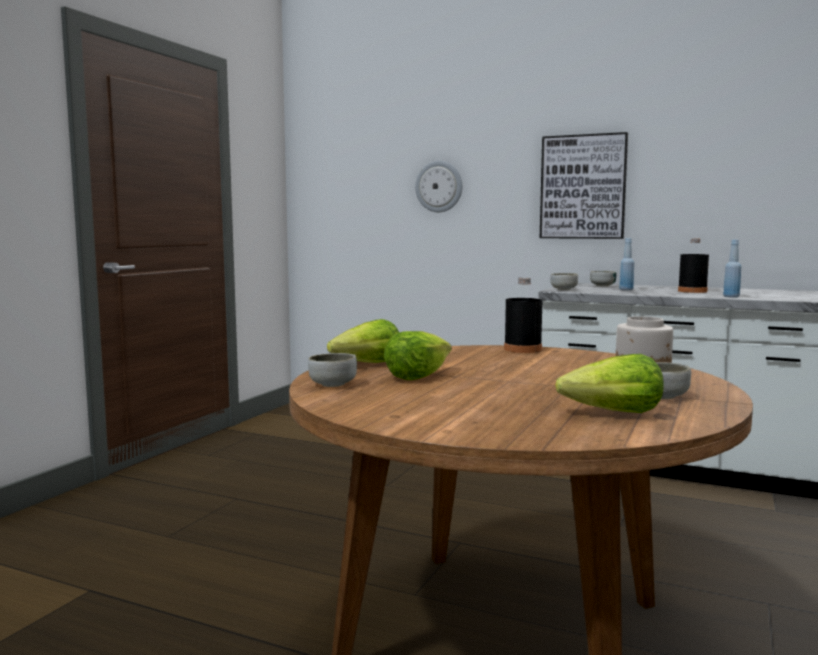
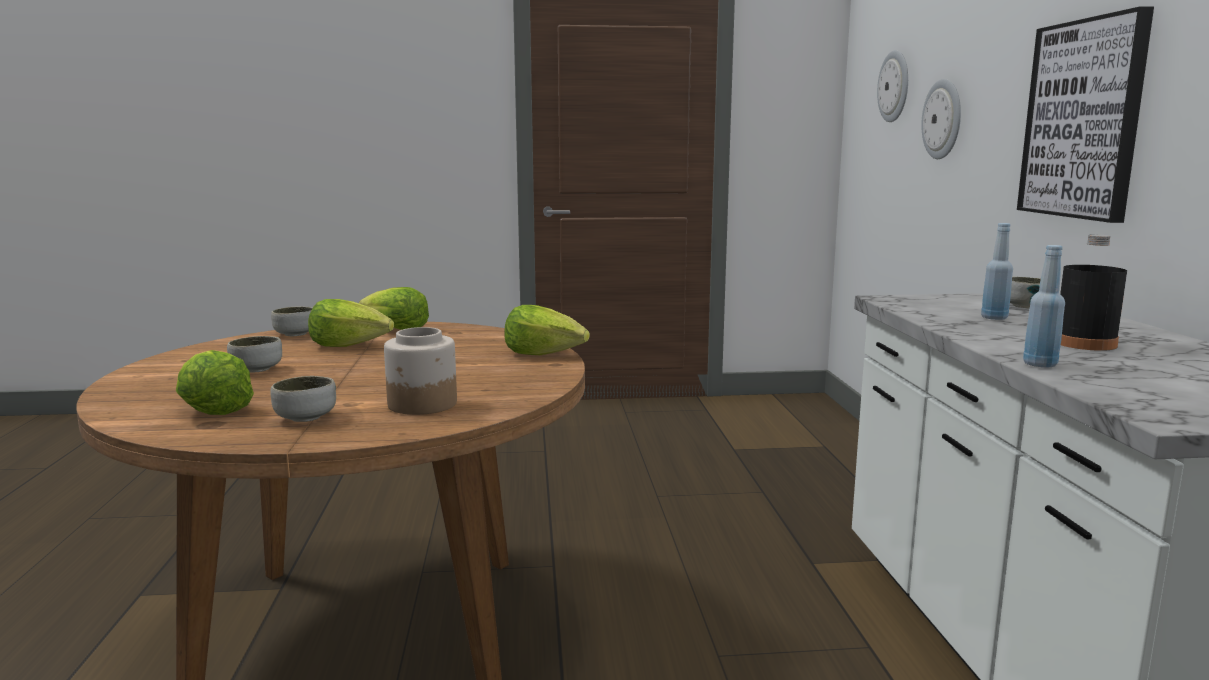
camera: 60 degrees right, 5 degrees up
(369, 163) = (894, 86): none -> wall clock
(522, 349) = (545, 354): black bottle -> lettuce
(563, 289) = (908, 299): bowl -> bowl (257, 369)

